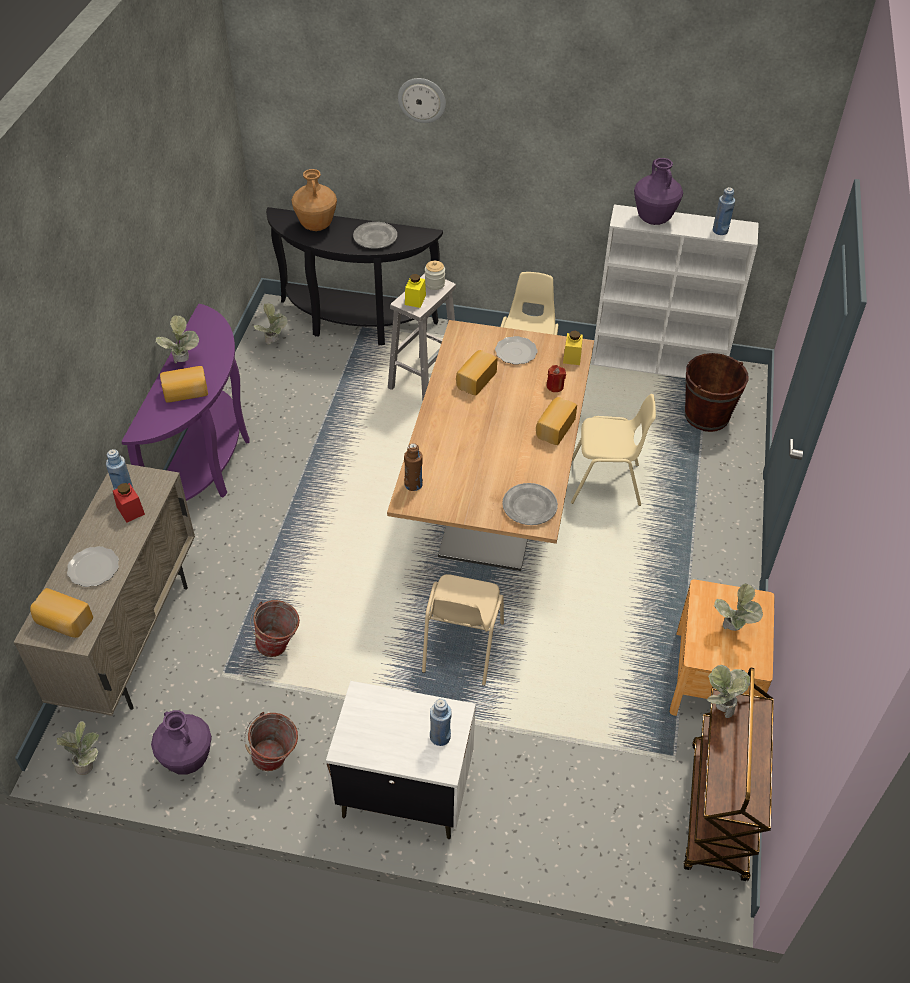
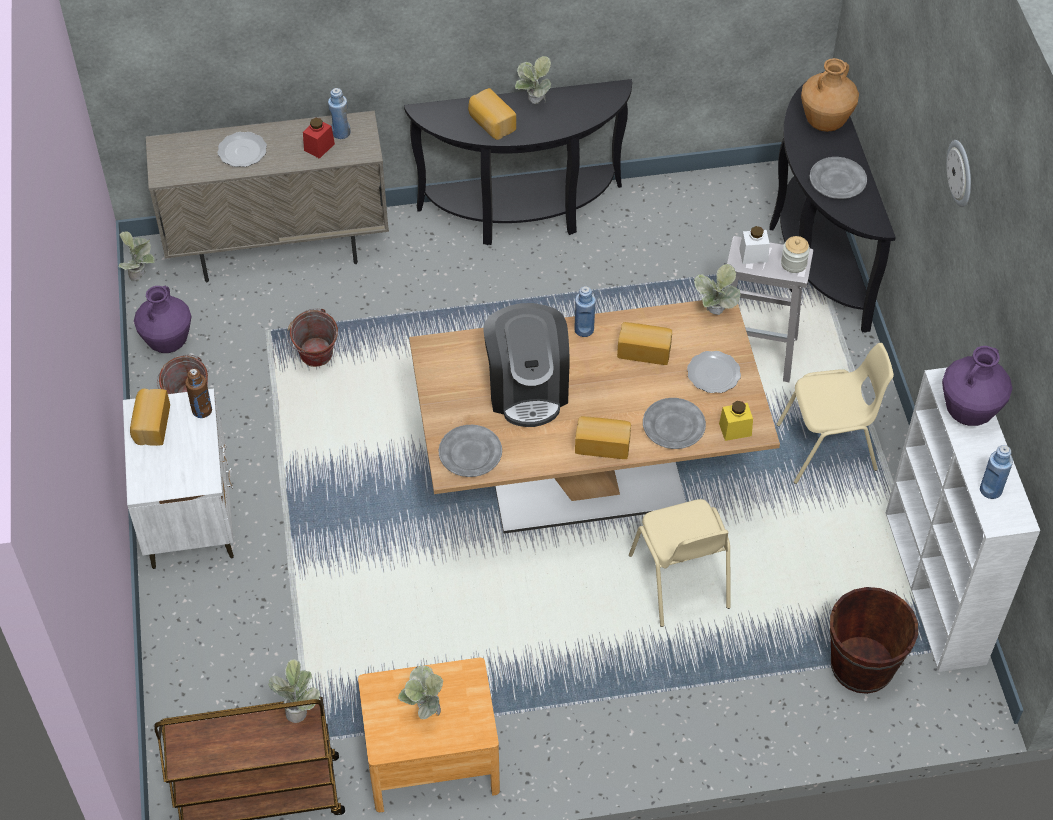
camera: 70 degrees right, 5 degrees up
(63, 622) = (176, 158): bread -> bread (151, 425)
(209, 464) = (523, 215): purple console table -> black console table
(274, 343) = (735, 196): potted plant -> potted plant (714, 314)
(413, 484) = (456, 346): brown bottle -> brown bottle (202, 410)
(415, 300) = (753, 255): yellow jar -> white jar
(422, 100) = (923, 82): wall clock -> wall clock (961, 173)
(440, 737) = (174, 476): blue bottle -> blue bottle (584, 329)
(461, 648) = (376, 510): beige chair -> none
(480, 454) = (527, 388): none -> coffee machine
(555, 386) = (673, 426): red candle -> grey plate

